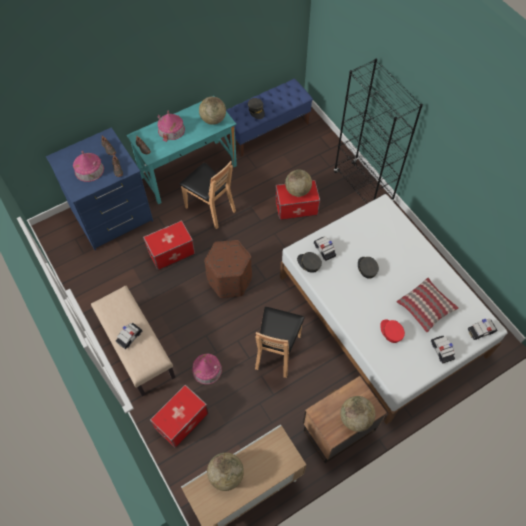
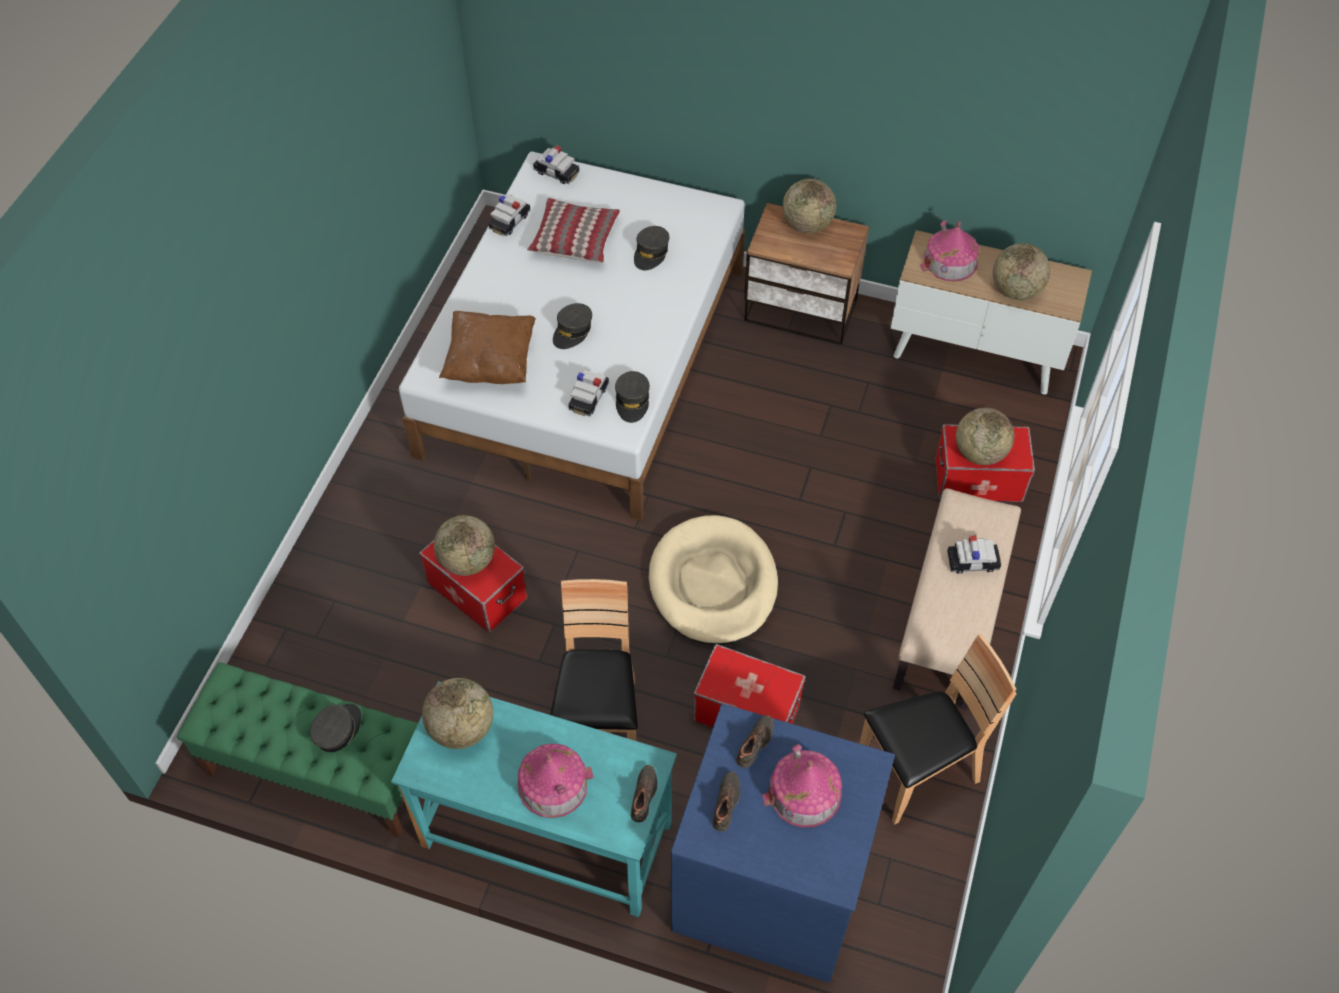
camera: 130 degrees left, 5 degrees down
(178, 405) = (979, 453): none -> globe
(207, 370) = (882, 503): toy house -> toy house (950, 261)
(229, 280) = (713, 584): brown ottoman -> beige dog bed
(267, 130) = (318, 771): blue bench -> green bench
(277, 351) = (766, 442): brown chair -> brown chair (917, 772)
(363, 188) = (348, 521): black bookcase -> none
(373, 229) = (491, 363): none -> brown pillow
(391, 332) = (651, 253): red cap -> grey cap
(441, 350) = (626, 194): toy car -> toy car (509, 221)

